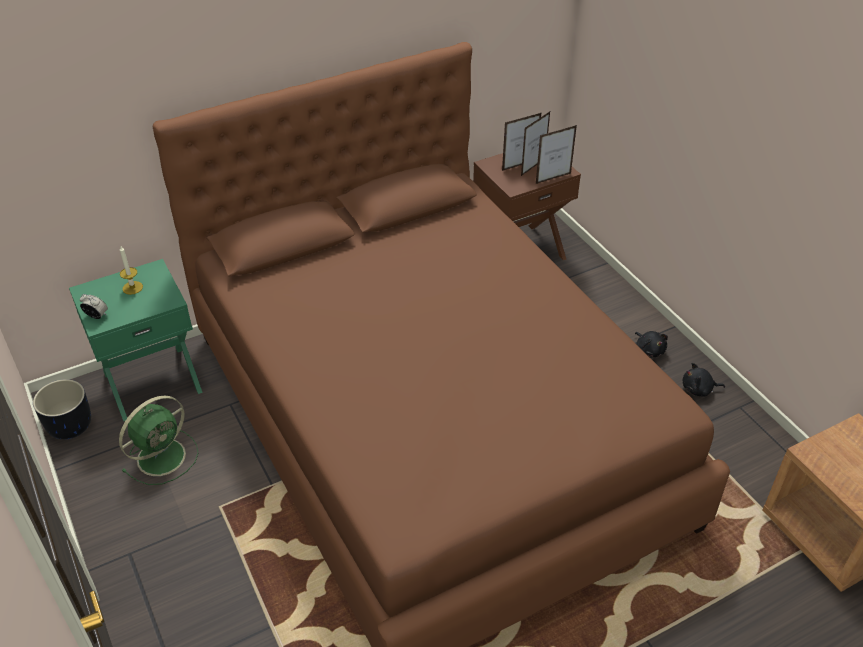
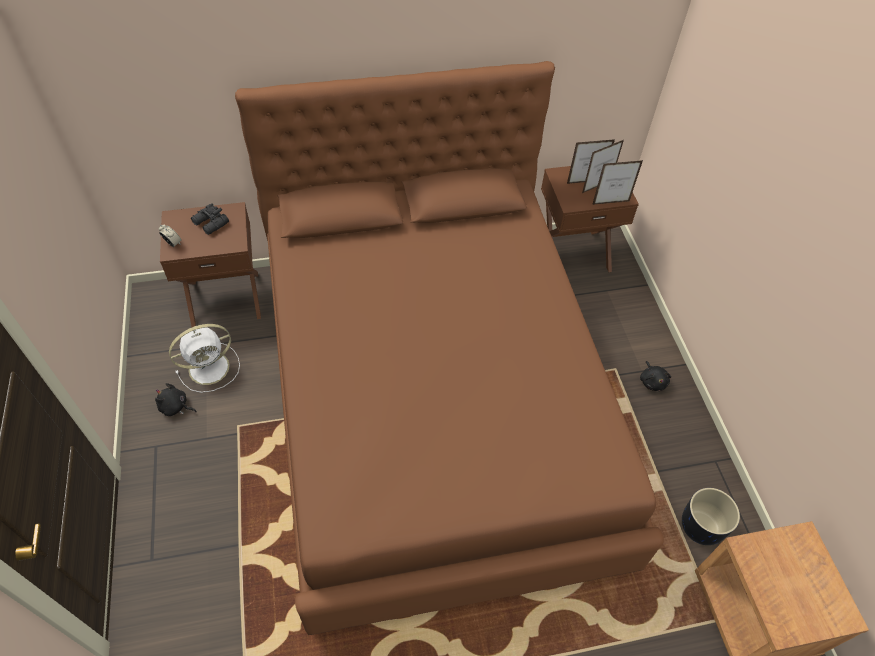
camera: 15 degrees right, 10 degrees up
(70, 426) = (151, 321): black planter -> black planter (701, 527)
(132, 287) = (210, 224): candle -> black binoculars
(152, 381) = (225, 297): green nightstand -> brown nightstand
(163, 456) = (211, 367): green fan -> white fan
(698, 389) = (683, 433): black plush toy -> black plush toy (175, 407)

